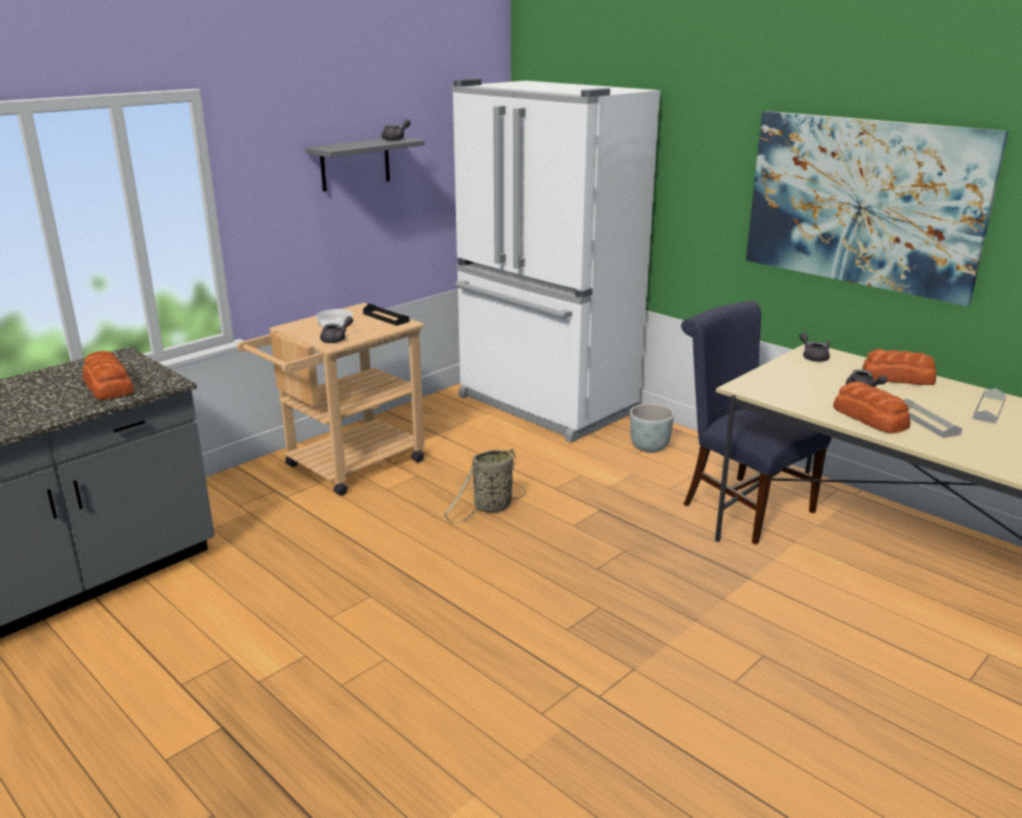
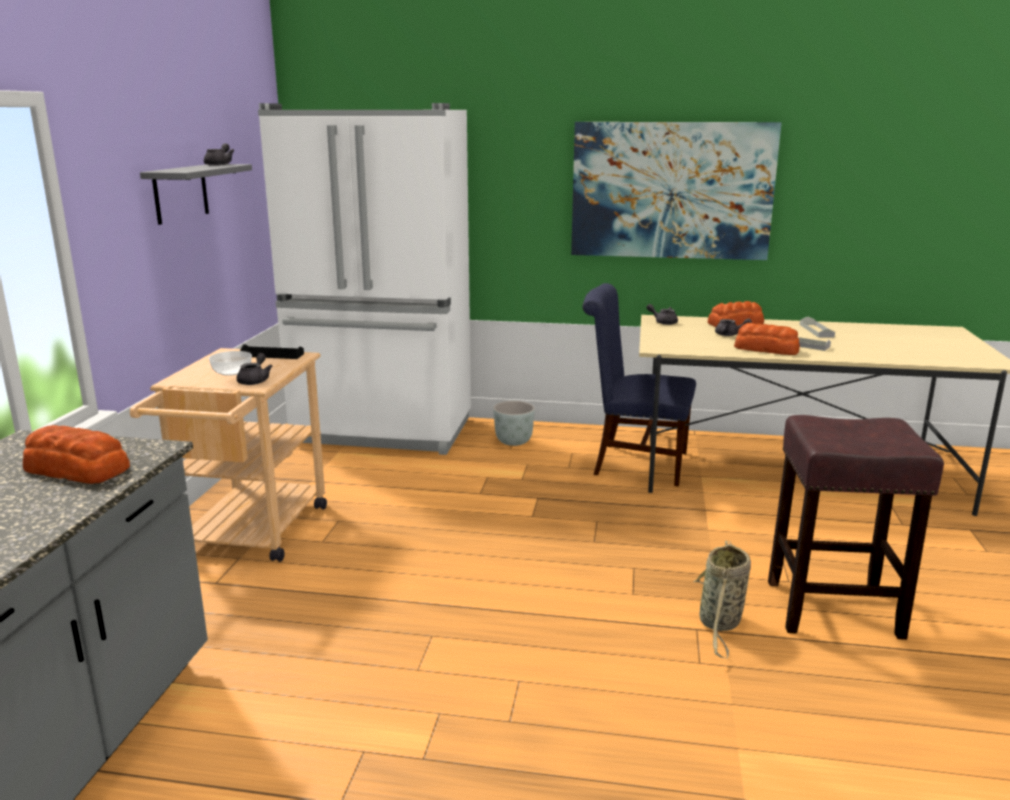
camera: 35 degrees left, 5 degrees down
(490, 508) = (444, 525): basket -> basket (719, 624)
(744, 729) = (835, 609): none -> brown stool

